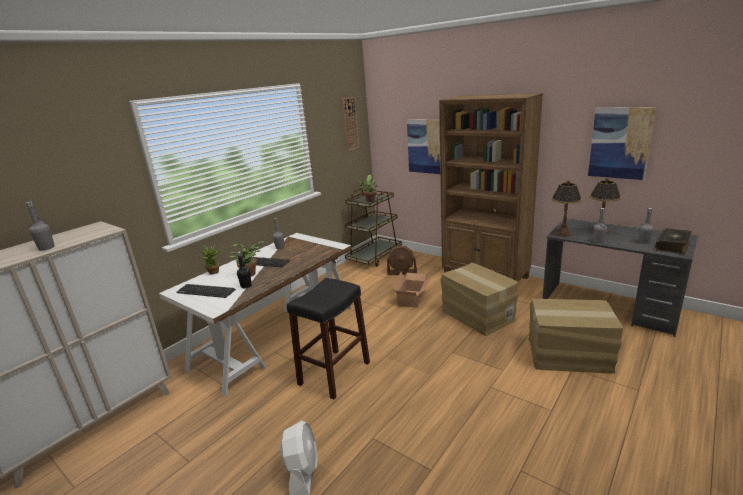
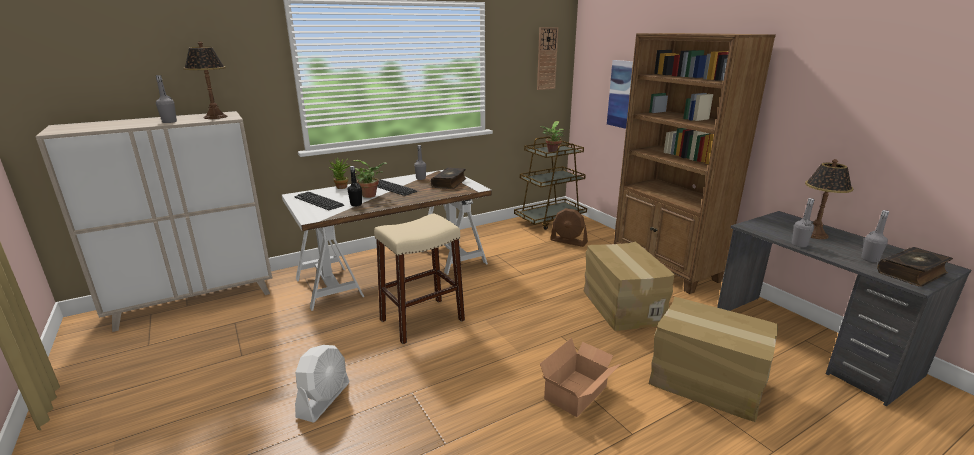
camera: 20 degrees right, 0 degrees up
(310, 246) = (450, 183): none -> book
(334, 373) = (422, 320): black stool -> beige stool
(413, 298) = (560, 270): cardboard box -> cardboard box (578, 393)
(563, 233) = (758, 226): table lamp -> table lamp (215, 117)
(620, 143) = (873, 114): picture -> none

